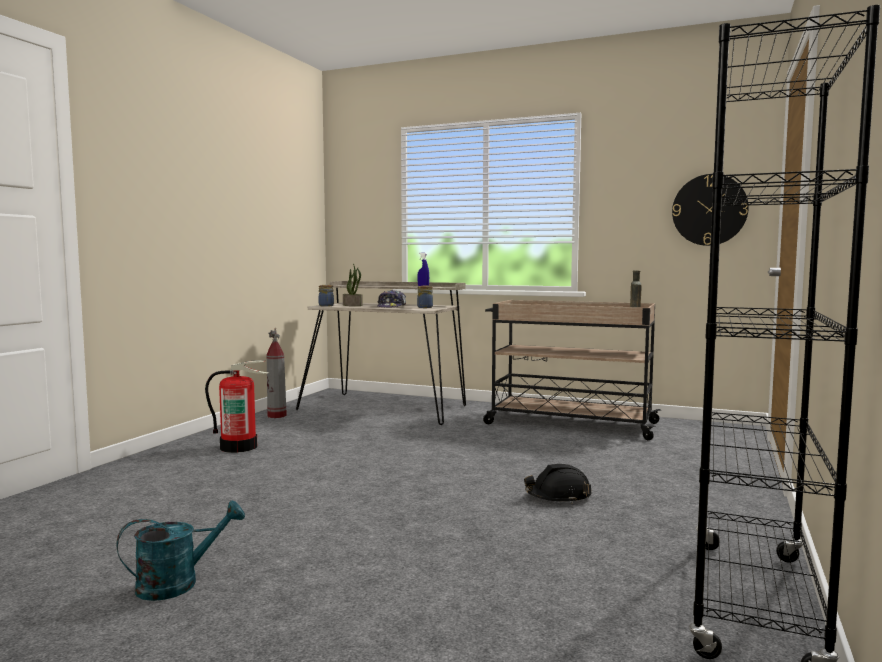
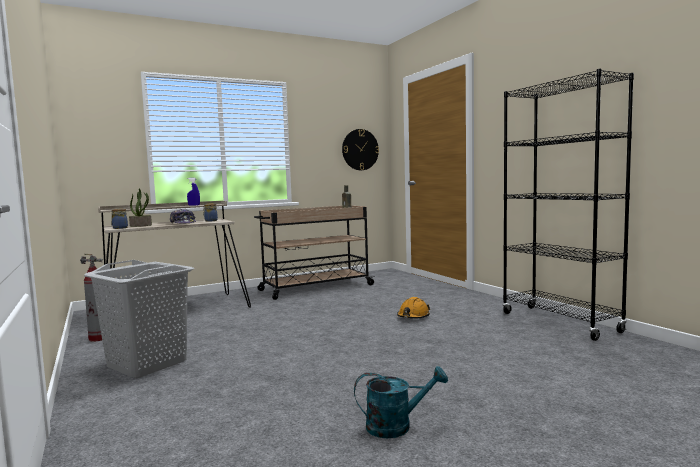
camera: 50 degrees left, 0 degrees up
(178, 583) = (397, 426): turquoise watering can -> turquoise watering can turned 75 degrees clockwise
(239, 447) = (147, 363): fire extinguisher -> grey laundry basket
(558, 496) = (413, 316): black hard hat -> orange hard hat

